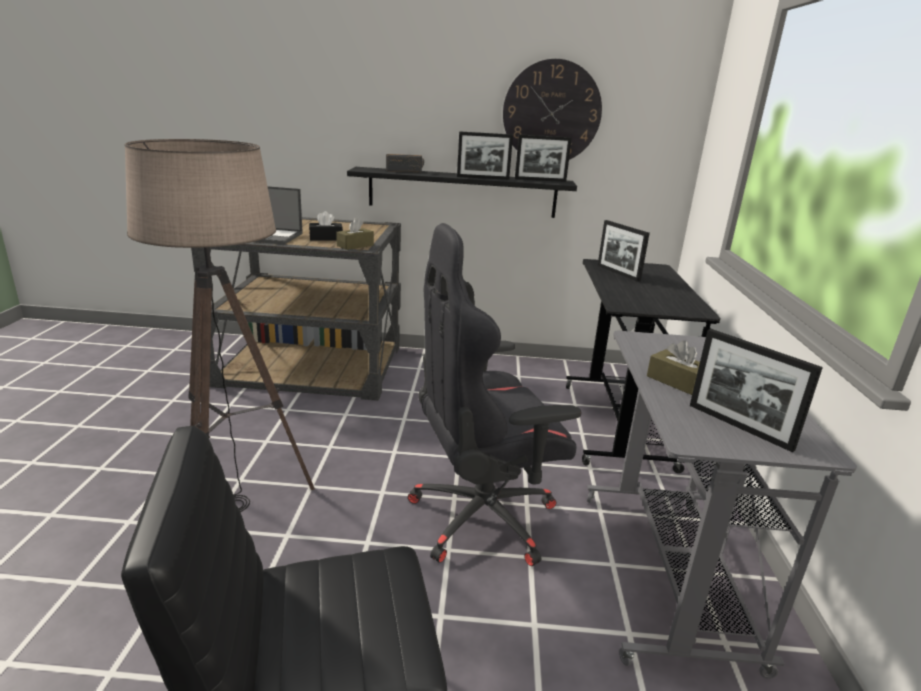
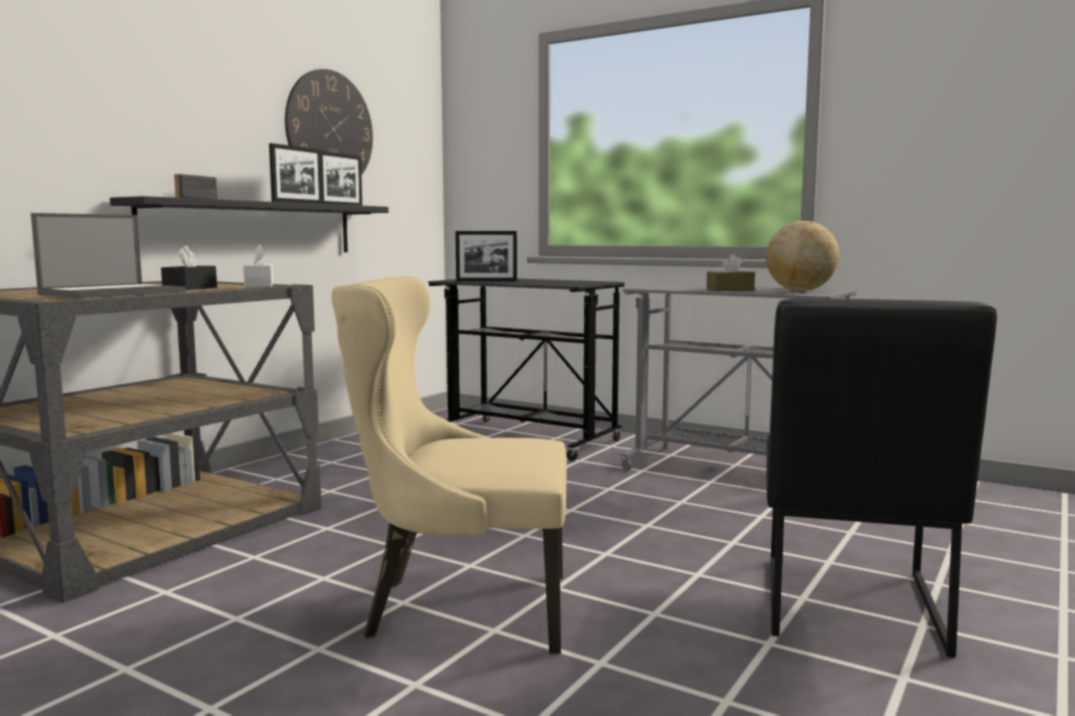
camera: 60 degrees left, 15 degrees down
(237, 504) = (460, 609): floor lamp -> beige chair
(355, 245) = (259, 285): brown tissue box -> white tissue box
(484, 517) = (612, 505): black office chair -> none
(739, 426) = (800, 291): picture frame -> globe

